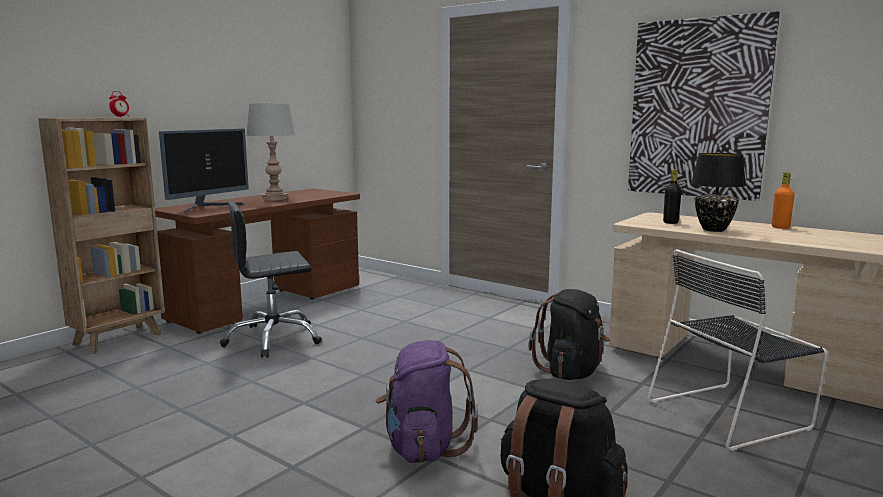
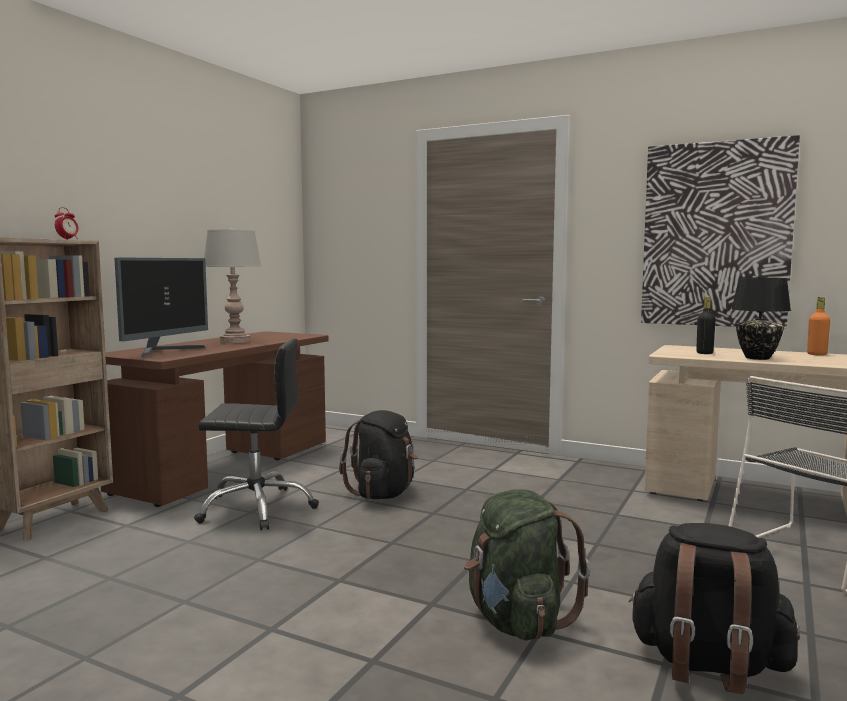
camera: 10 degrees left, 5 degrees down
(273, 339) = (257, 508): black office chair -> black office chair turned 150 degrees counterclockwise
(423, 447) = (517, 621): purple backpack -> green backpack
(571, 372) = (622, 522): black backpack -> black backpack (383, 494)

